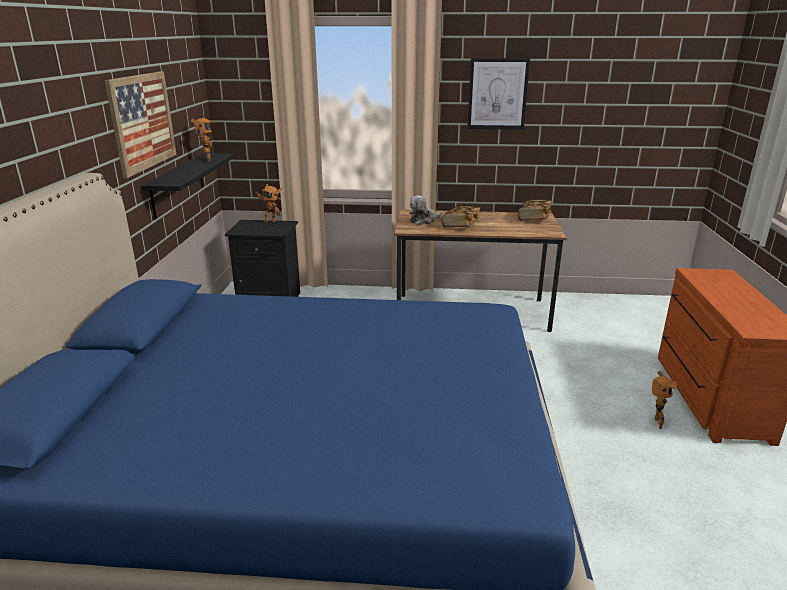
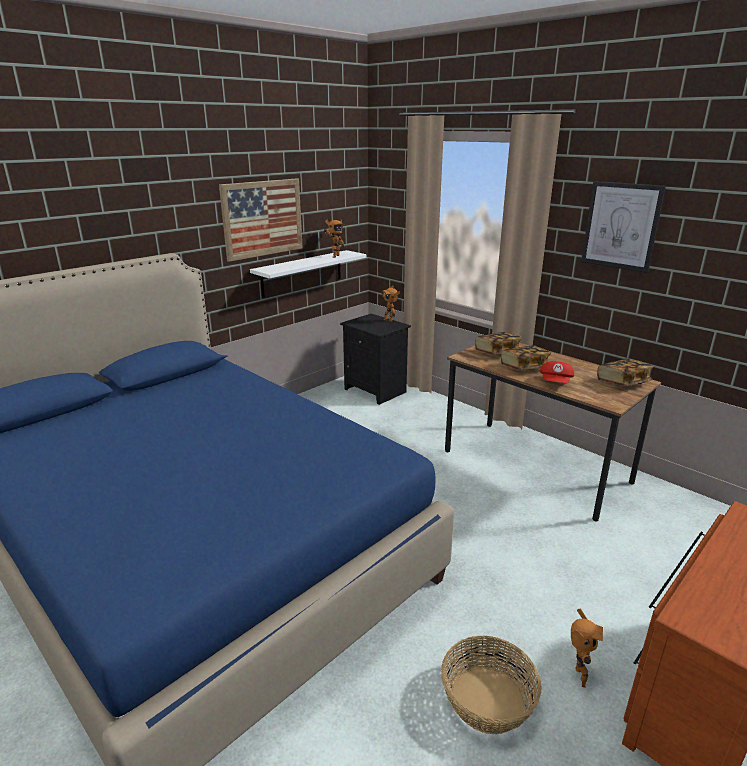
camera: 40 degrees right, 0 degrees up
(177, 184) = (302, 273): black shelf -> white shelf
(424, 220) = (497, 352): plush toy -> book
(499, 230) = (555, 383): none -> red cap
(634, 464) = (486, 699): none -> basket
(655, 423) = (577, 677): toy robot -> toy robot turned 45 degrees counterclockwise

